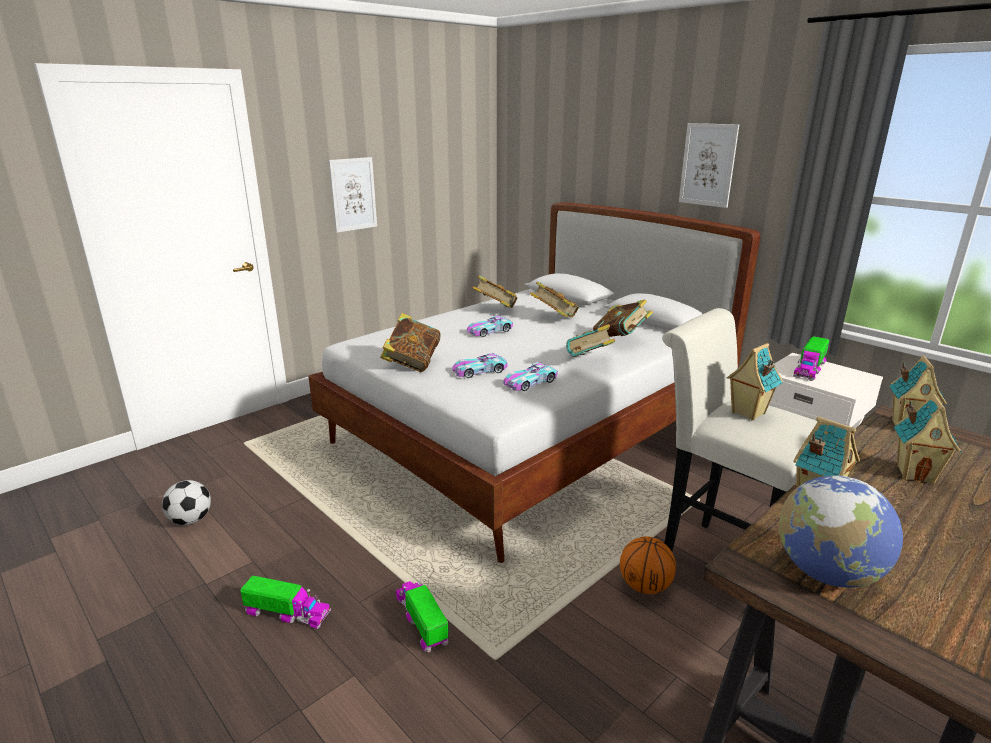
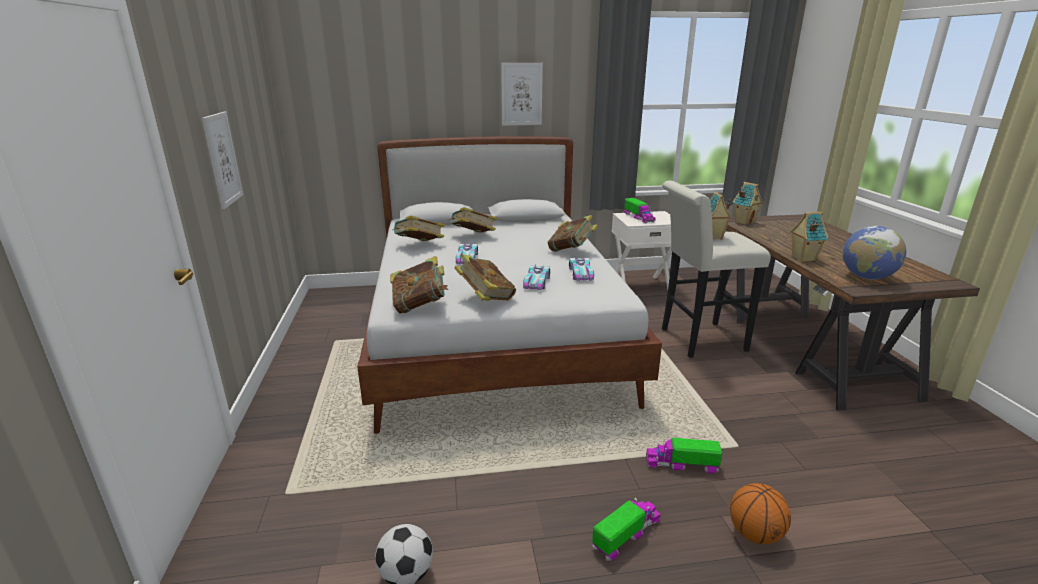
camera: 55 degrees left, 0 degrees up
(620, 339) = (545, 233): book -> book (420, 306)
(644, 586) = (703, 370): basketball -> basketball (754, 534)
(915, 474) = (789, 236): toy house -> none

